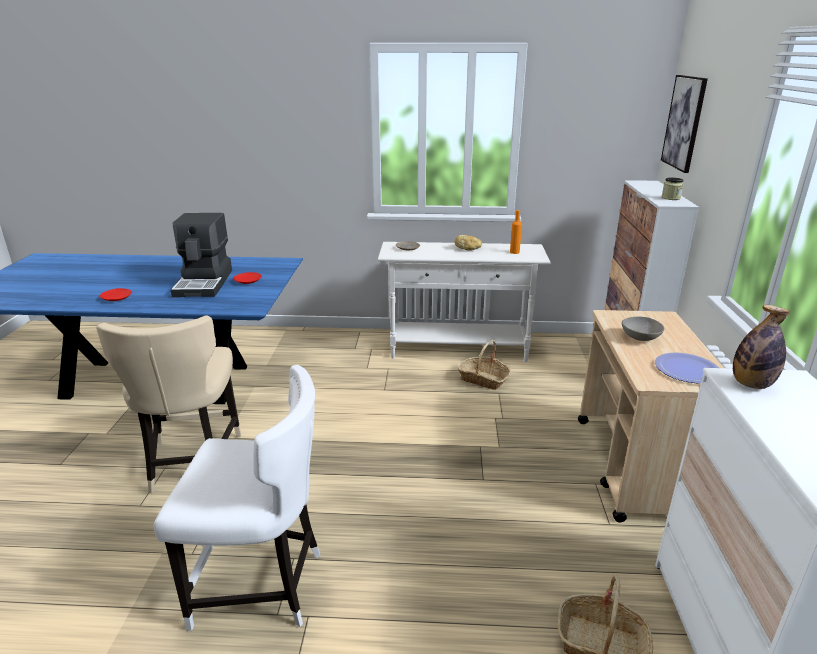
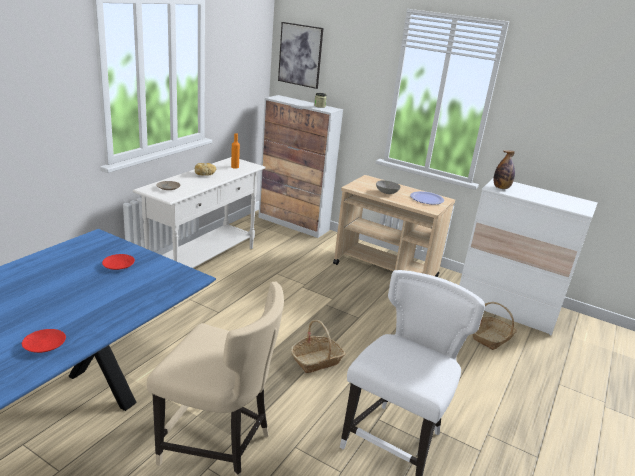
camera: 65 degrees left, 0 degrees up
(205, 283) = (86, 286): coffee machine -> none
(483, 379) = (254, 271): basket -> basket (317, 360)

